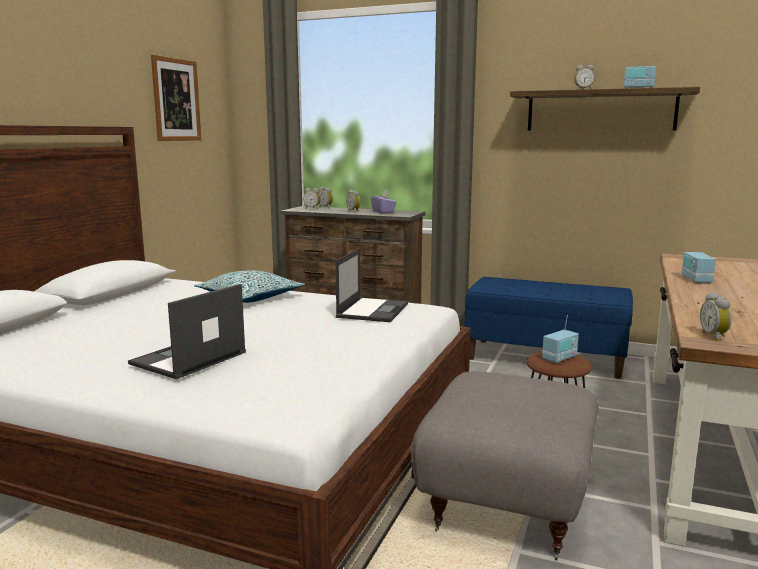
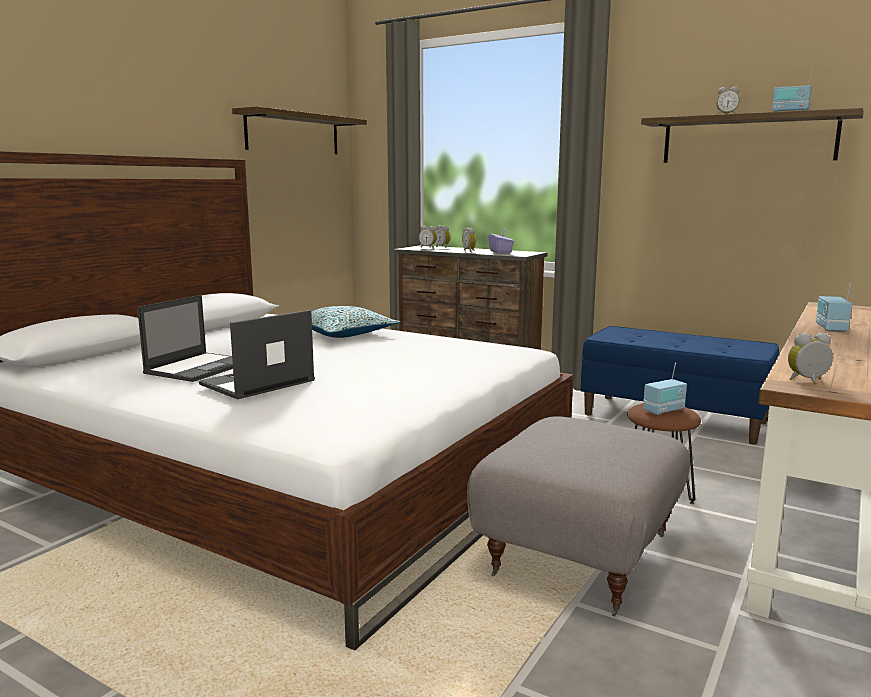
camera: 10 degrees right, 0 degrees up
(176, 100) = (293, 133): picture -> shelf
(373, 310) = (464, 349): laptop -> laptop (199, 367)
(715, 336) = (808, 381): alarm clock -> alarm clock turned 75 degrees clockwise

